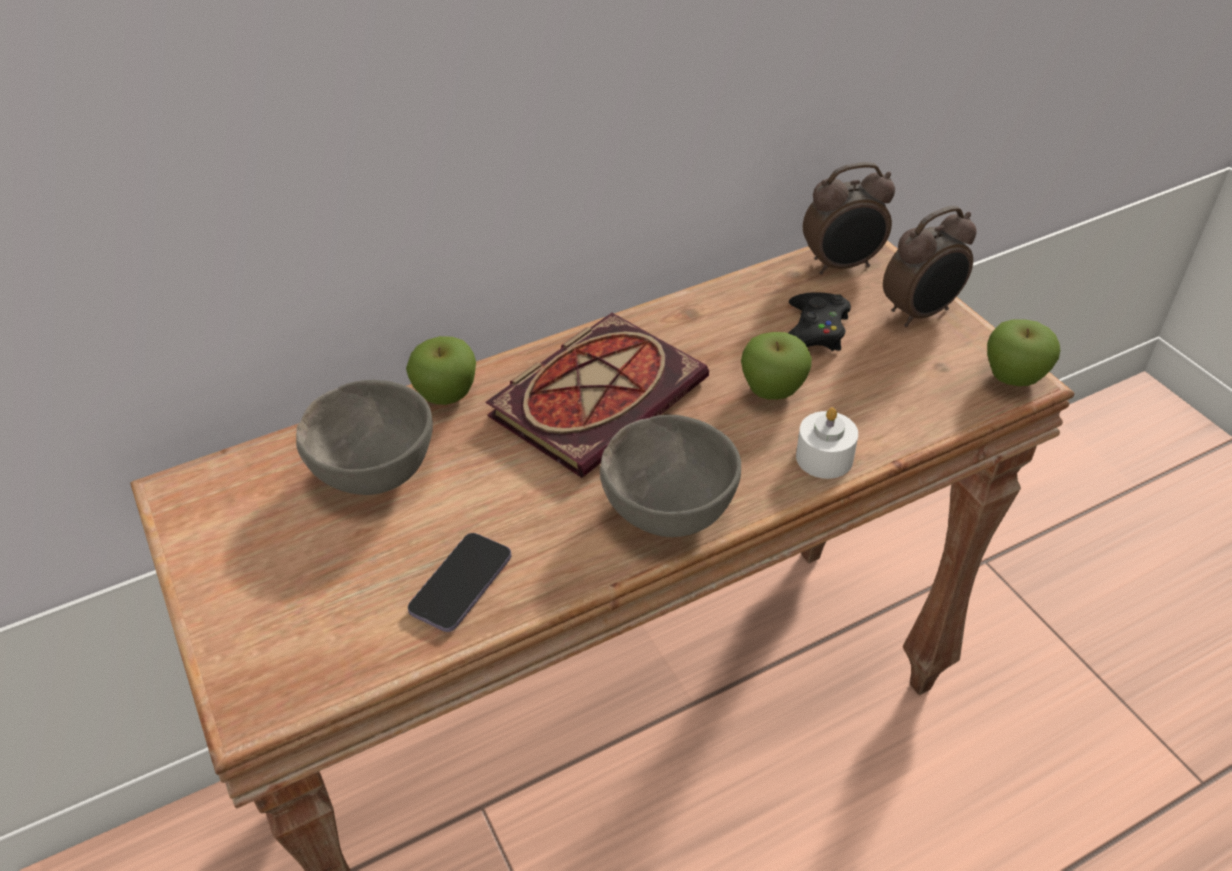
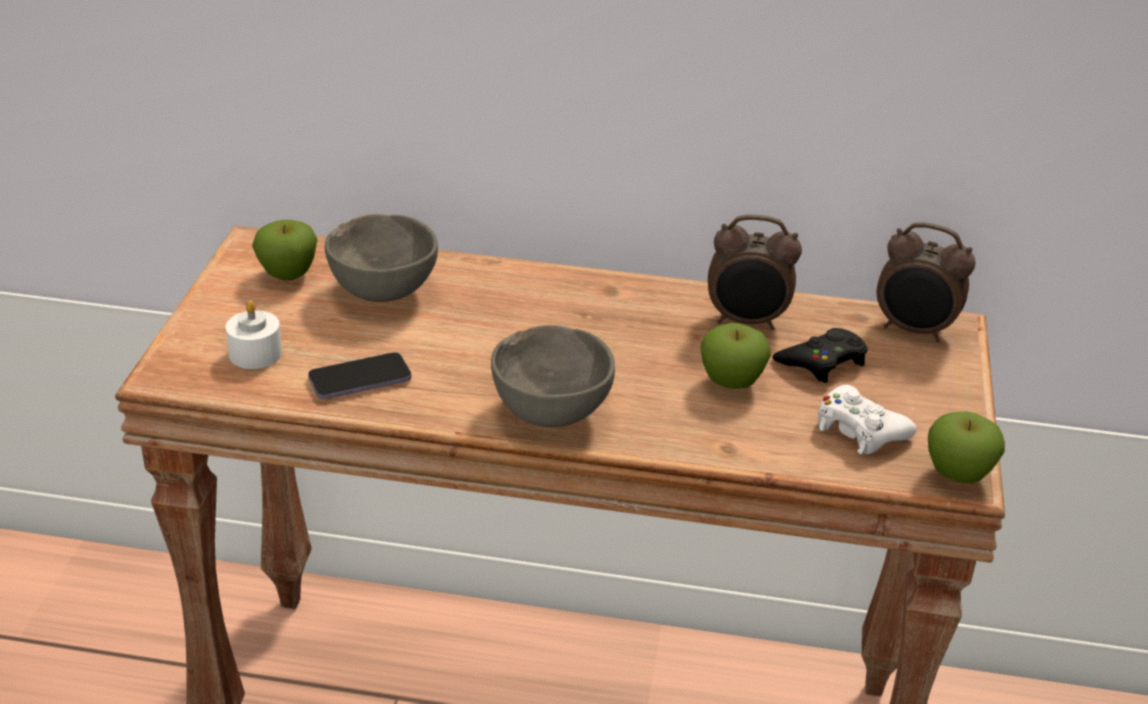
camera: 35 degrees right, 10 degrees down
(446, 395) = (484, 271): apple -> apple (288, 274)
(599, 394) = (593, 321): book -> none
(824, 457) = (713, 442): white candle -> white candle (255, 353)
(909, 379) = (859, 430): none -> white game controller
(921, 313) = (938, 394): alarm clock -> alarm clock (747, 322)

